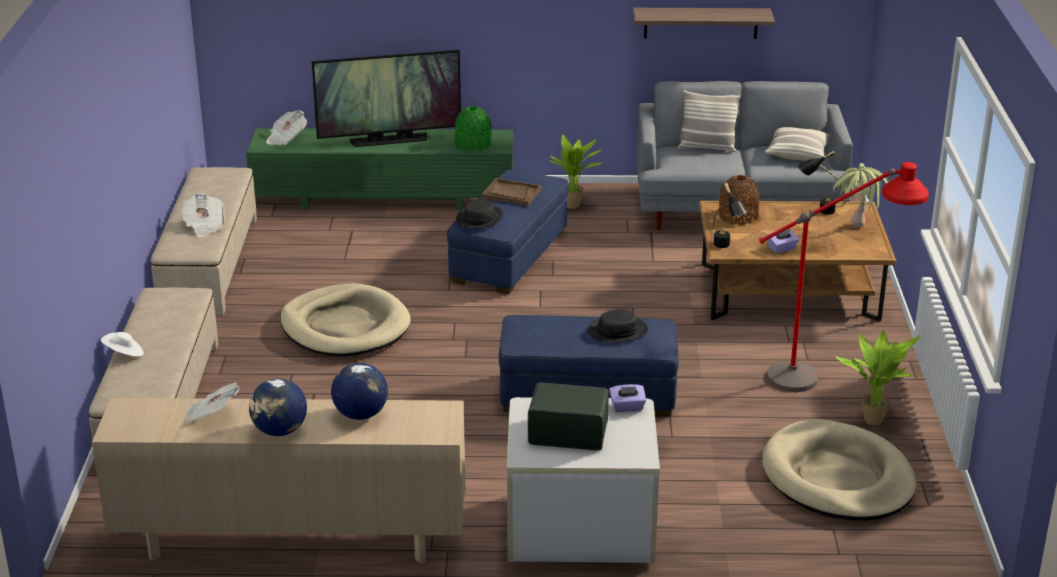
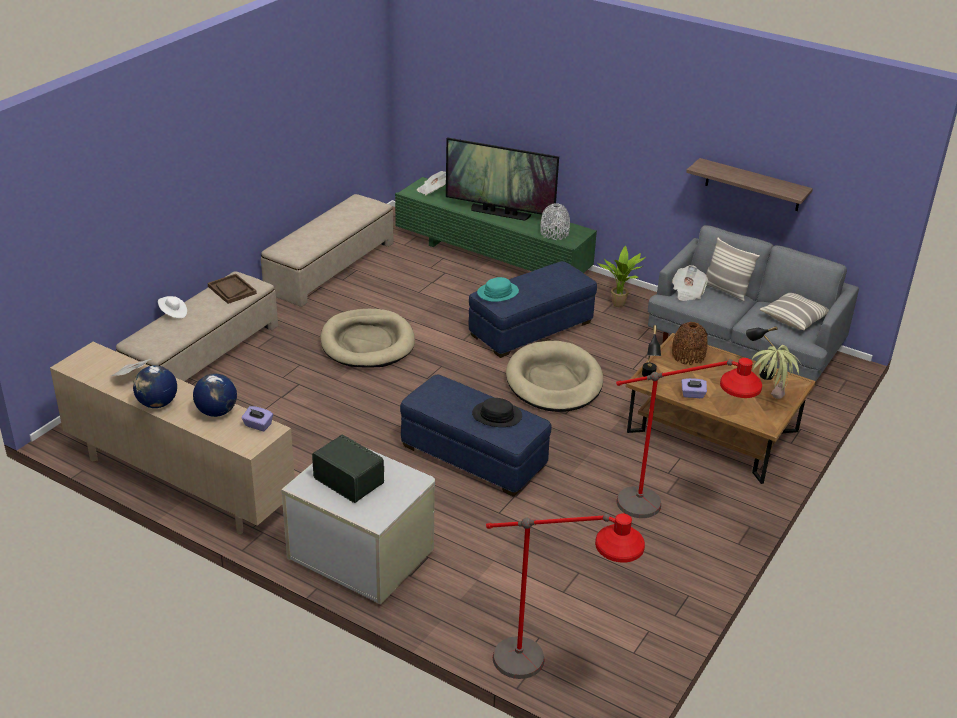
camera: 30 degrees right, 5 degrees up
(204, 226) = (315, 239): newspaper -> newspaper (687, 292)
(473, 144) = (554, 233): green vase -> grey vase
(479, 218) = (498, 292): black hat -> turquoise hat
(511, 194) = (541, 281): brown tray -> brown tray (231, 290)
(627, 407) = (410, 478): purple tissue box -> purple tissue box (258, 425)
(837, 478) = (586, 598): beige dog bed -> beige dog bed (554, 381)
(873, 419) = (666, 563): potted plant -> none
(878, 555) = (550, 674): none -> red floor lamp

